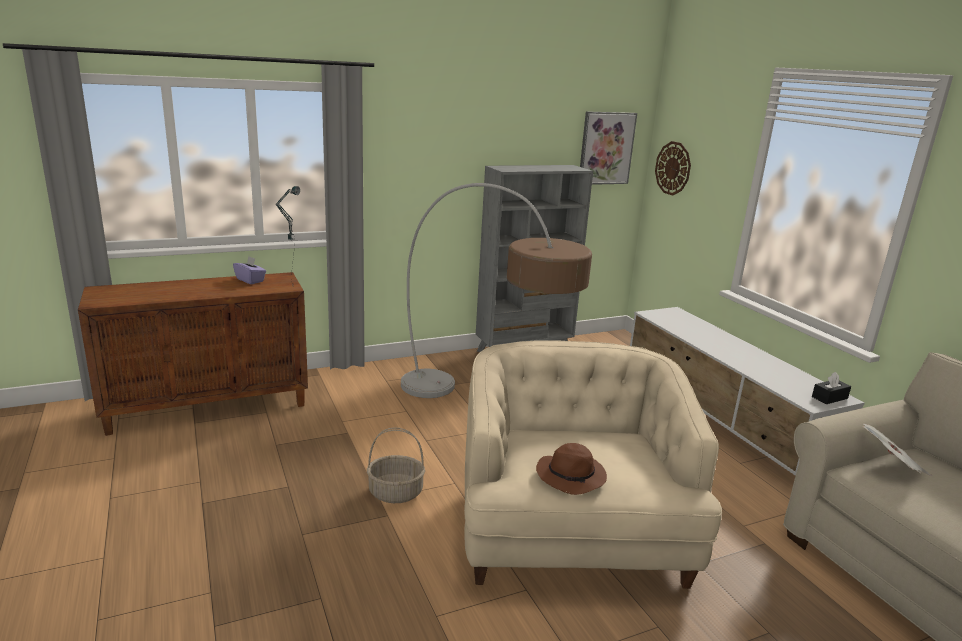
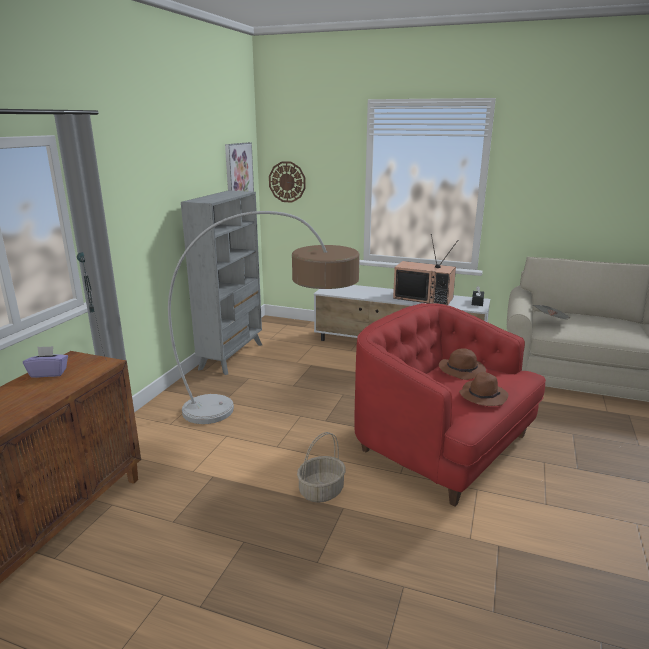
camera: 45 degrees left, 0 degrees up
(570, 533) = (442, 446): beige armchair -> red armchair
(612, 445) = (462, 370): none -> brown hat
(760, 364) = (424, 298): none -> television

